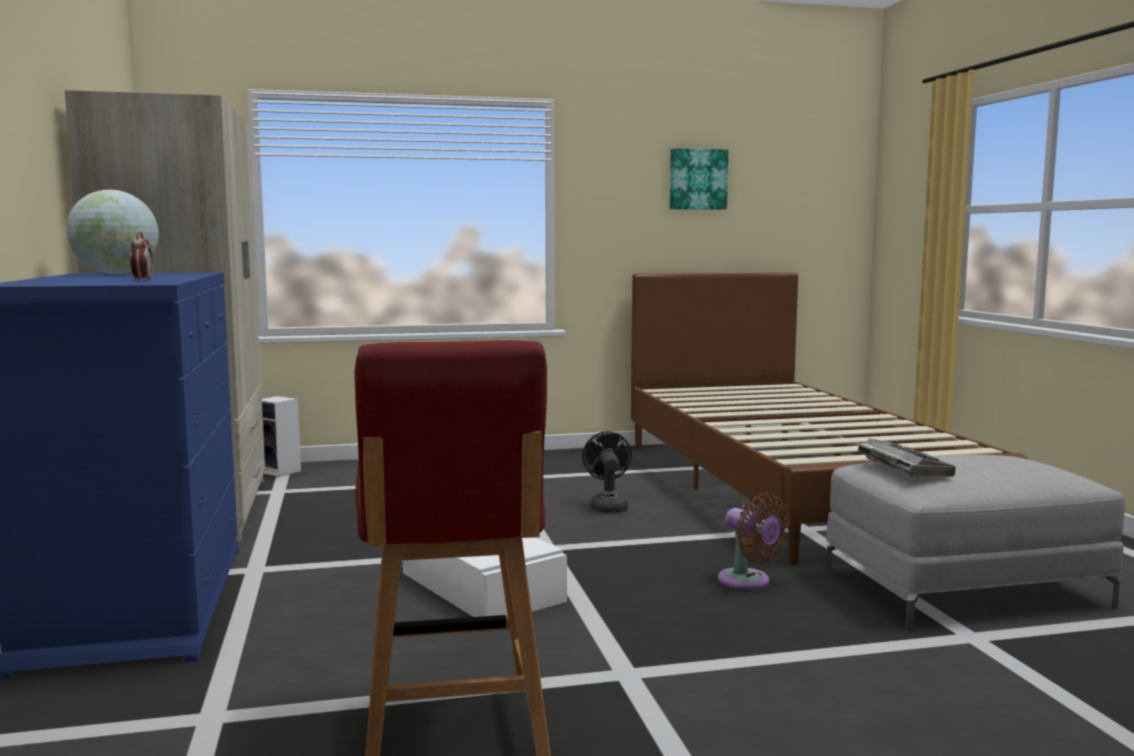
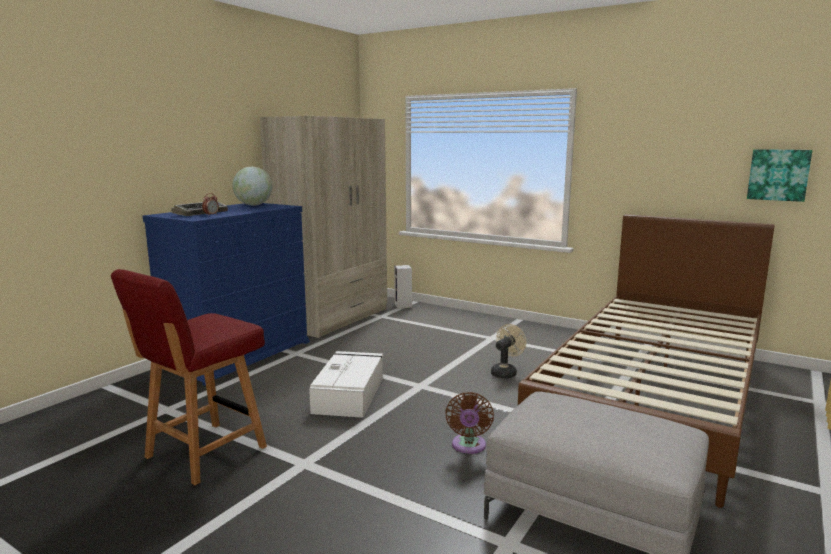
camera: 45 degrees right, 5 degrees up
(608, 506) = (505, 372): black fan -> beige fan
(697, 179) = (687, 143): picture -> picture (778, 175)
(903, 466) = (546, 404): keyboard -> keyboard (201, 213)

